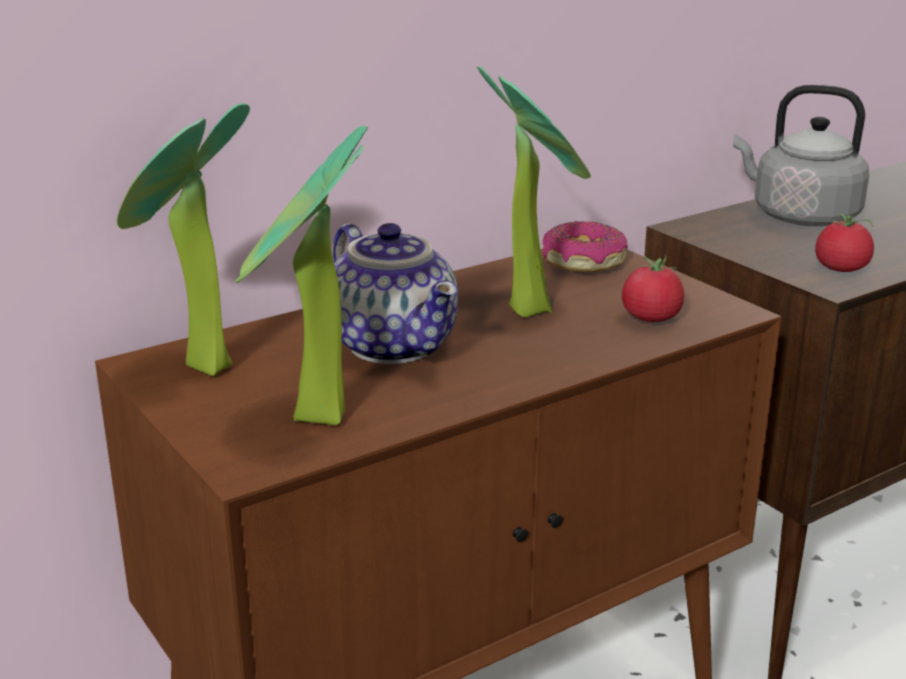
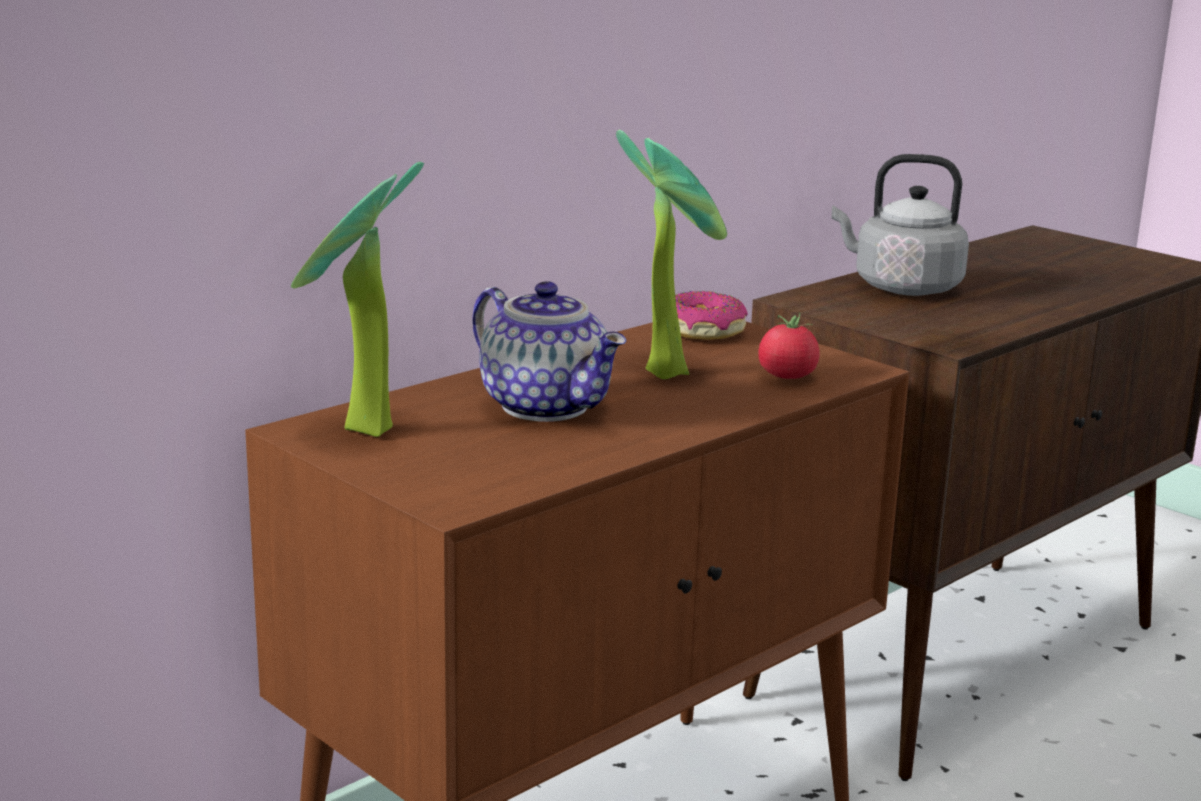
camera: 10 degrees left, 5 degrees down
(312, 423) = (498, 470): potted plant -> none
(841, 269) = (954, 331): tomato -> none

